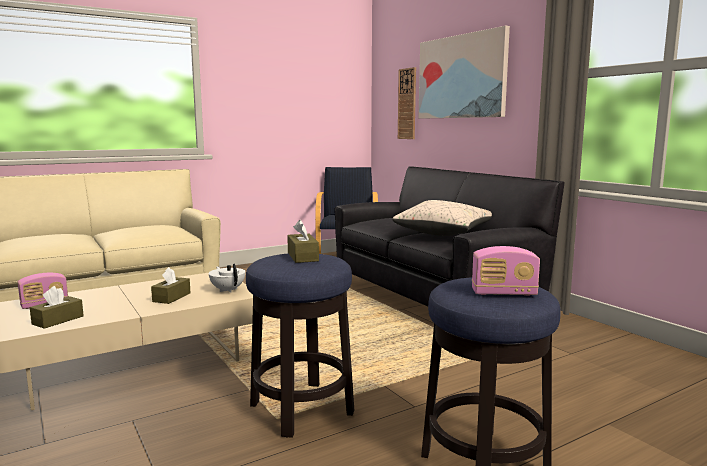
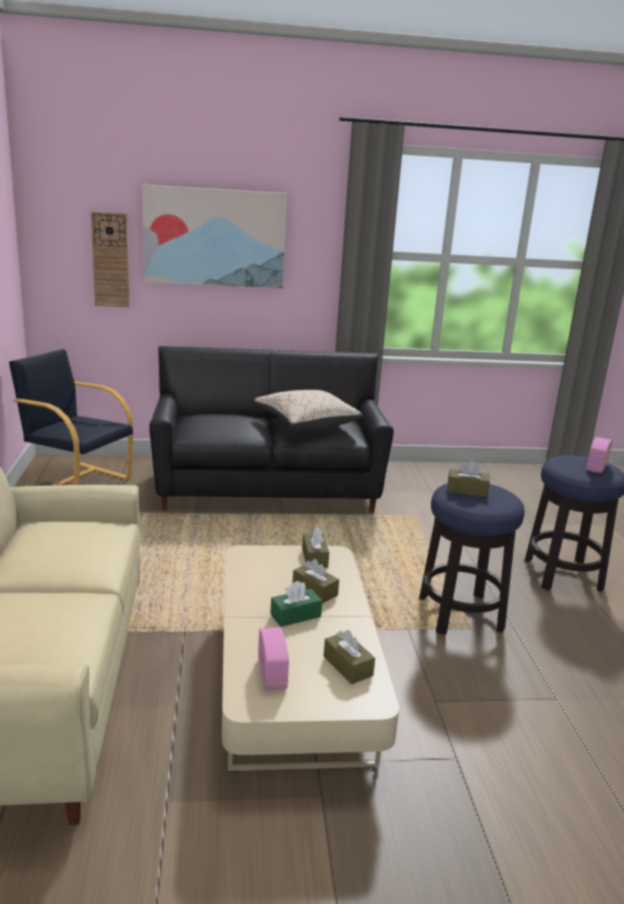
camera: 65 degrees left, 10 degrees up
(128, 298) = (295, 615): none -> green tissue box
(228, 290) = (314, 558): white teapot -> brown tissue box

